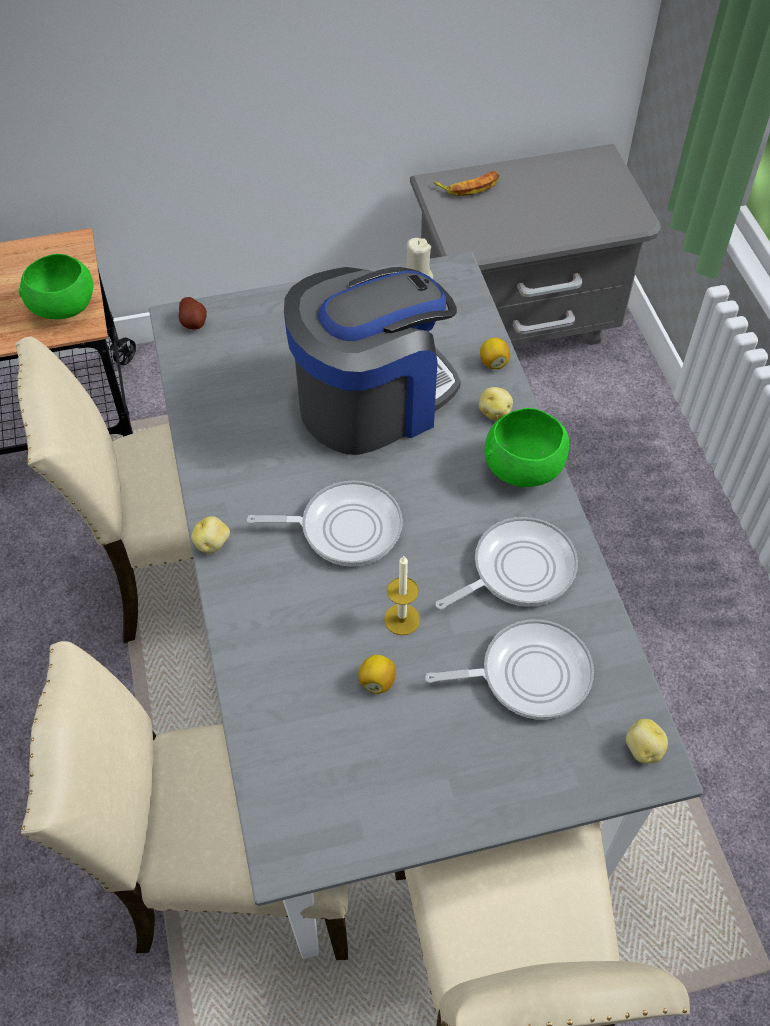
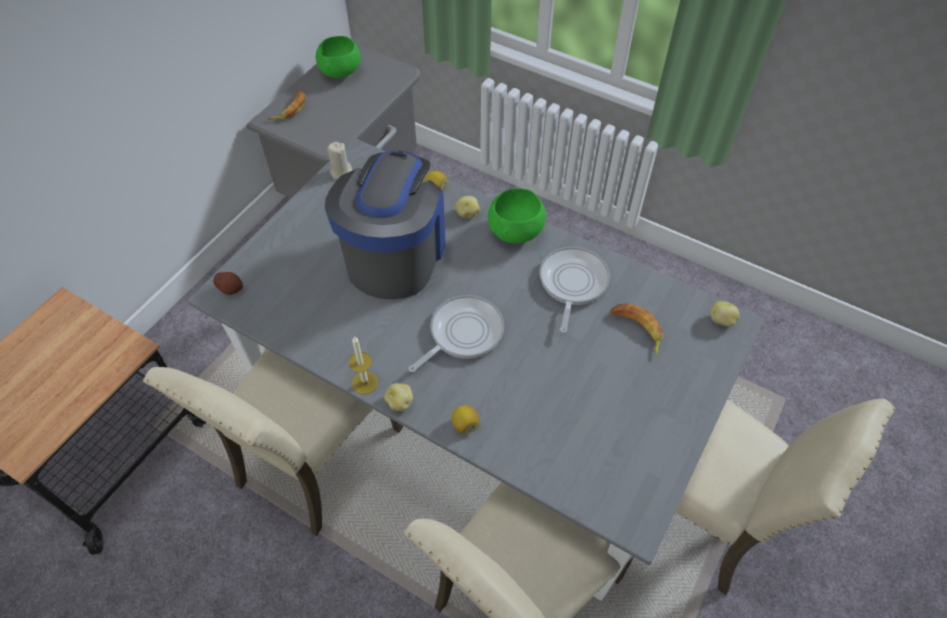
camera: 45 degrees left, 0 degrees up
(63, 309) = (104, 351): green bowl -> green bowl (340, 73)
(377, 681) = (574, 397): lemon -> lemon (465, 425)
(402, 619) = (548, 355): candle -> candle (365, 382)
(528, 674) = (636, 330): frying pan -> banana

